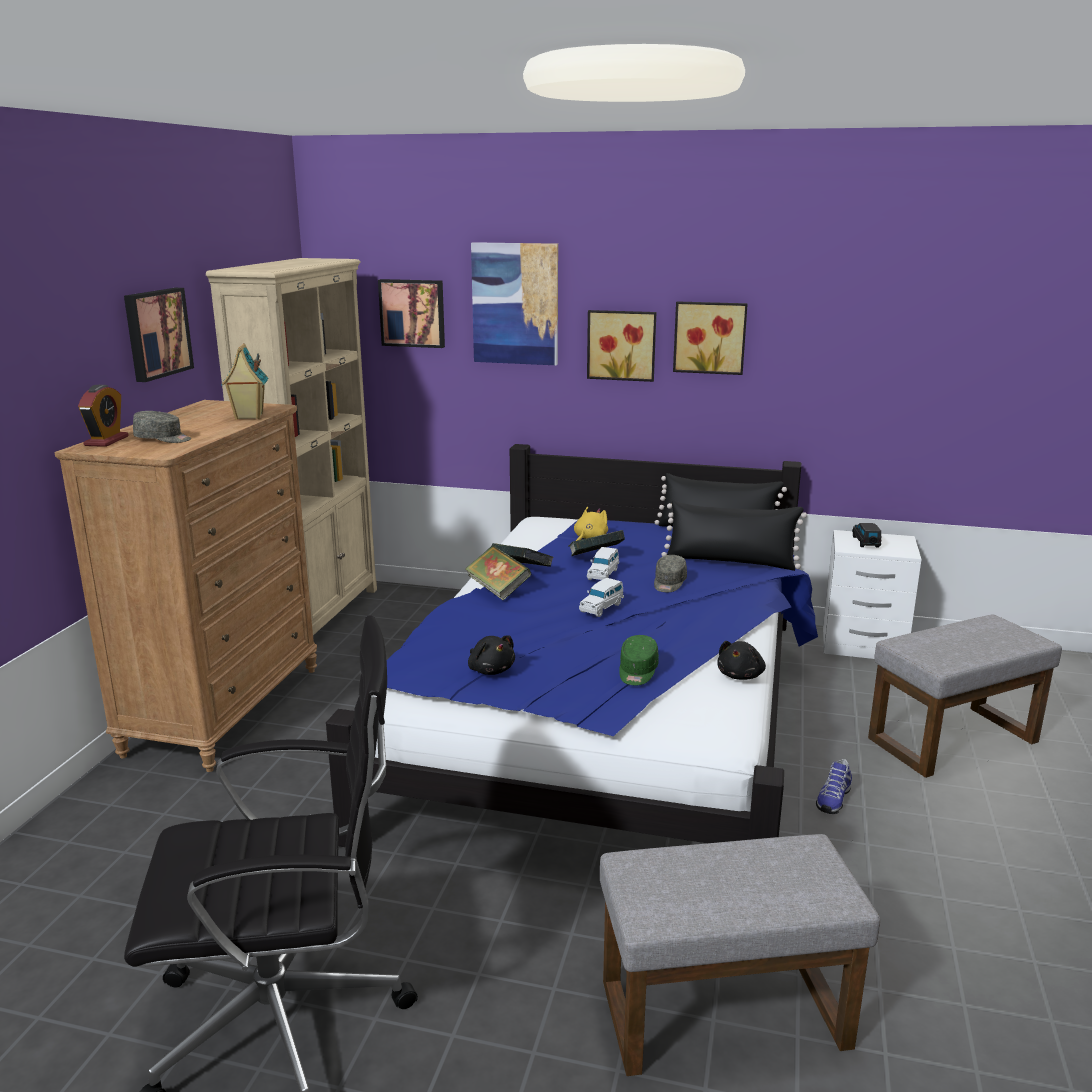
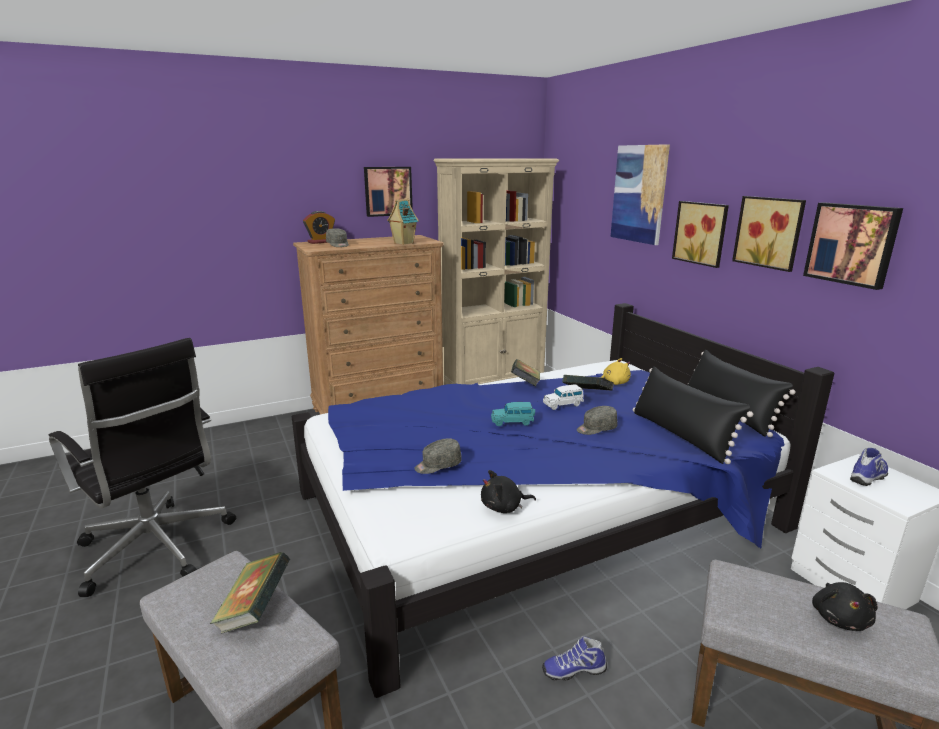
camera: 50 degrees right, 0 degrees up
(413, 313) = (586, 198): picture -> picture (852, 244)
(490, 670) = (381, 425): black plush toy -> black plush toy (839, 618)
(498, 589) = (484, 388): book -> book (255, 610)
(602, 607) = (513, 422): white toy car -> turquoise toy car
(637, 671) = (438, 465): green cap -> grey cap
(865, 542) = (869, 477): black toy car -> shoe

